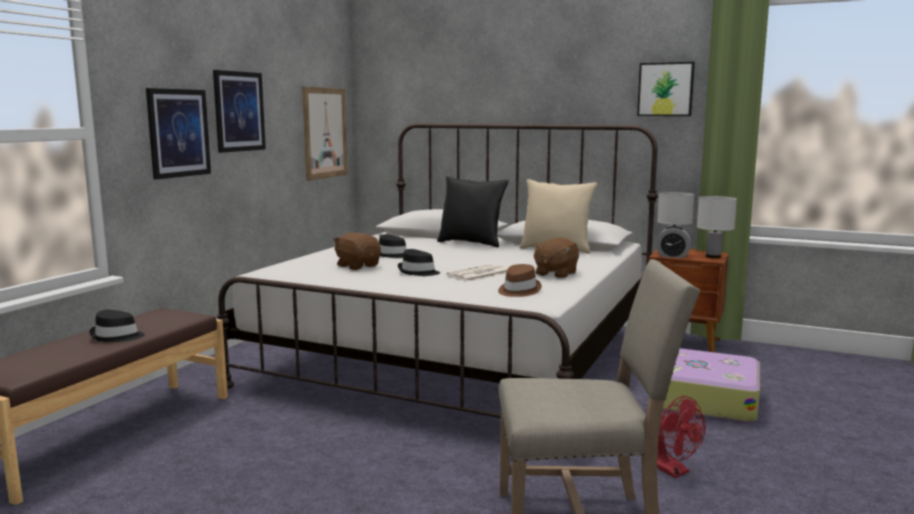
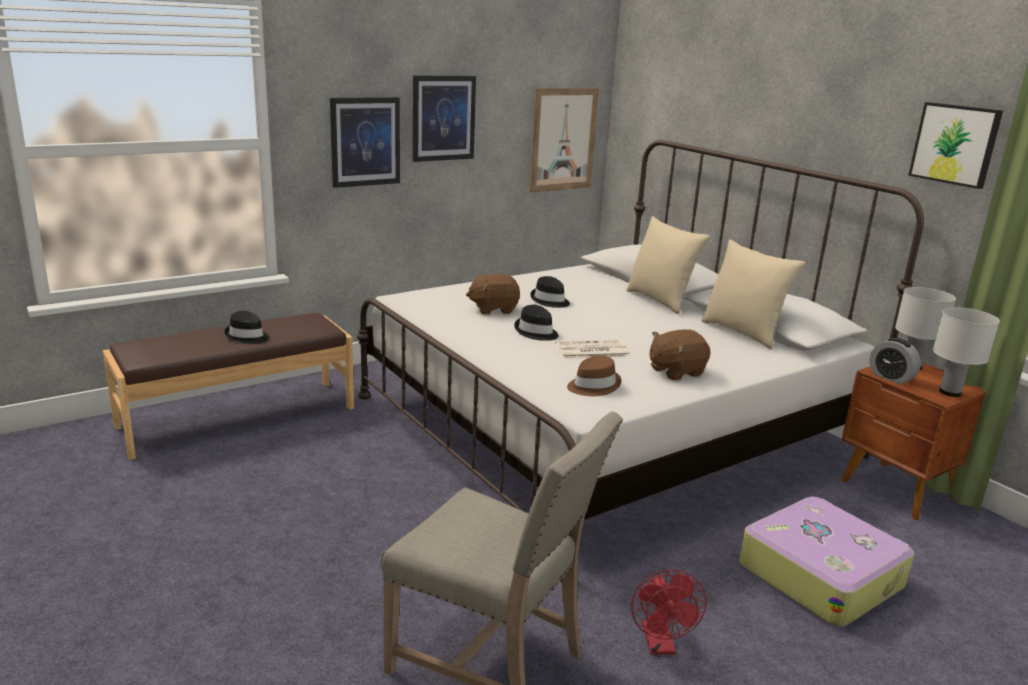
camera: 30 degrees right, 10 degrees up
(358, 266) = (493, 309): brown plush toy -> brown plush toy turned 90 degrees counterclockwise
(471, 243) = (660, 301): black pillow -> beige pillow

